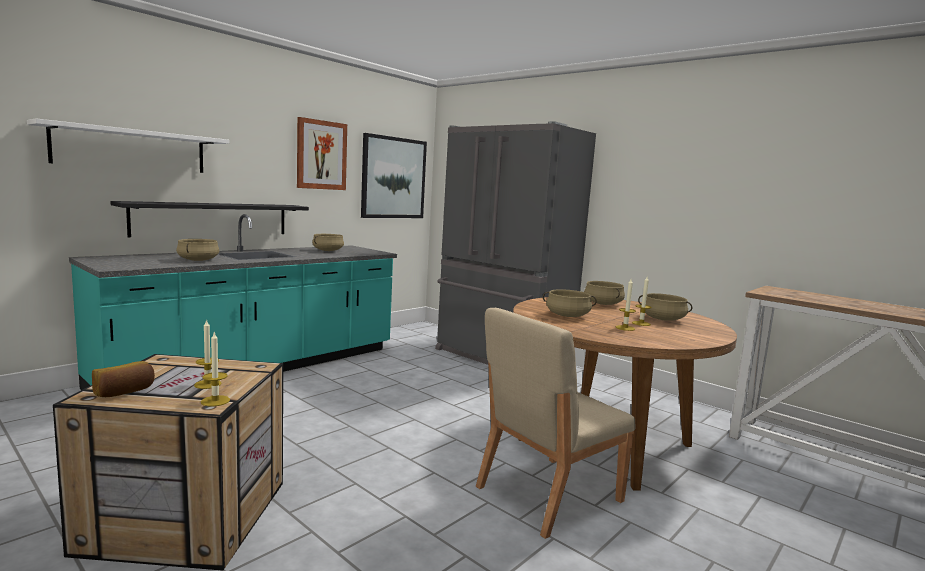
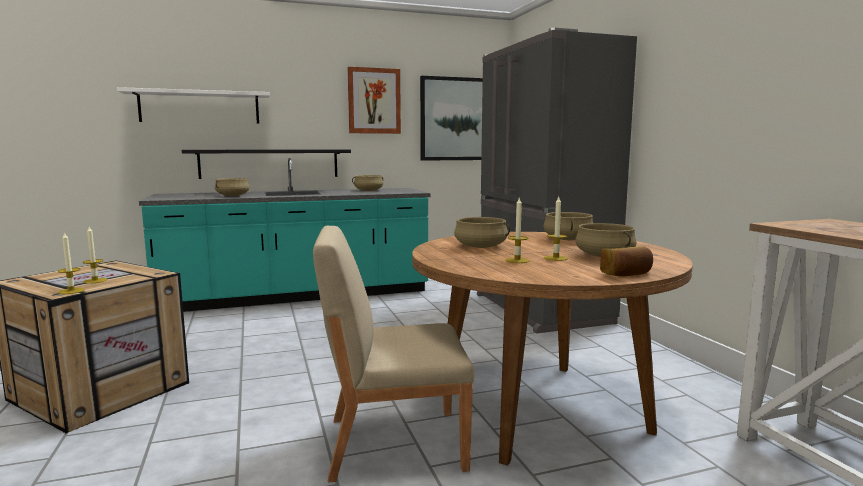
camera: 30 degrees right, 0 degrees up
(124, 392) = (38, 280): bread -> bread (627, 274)

